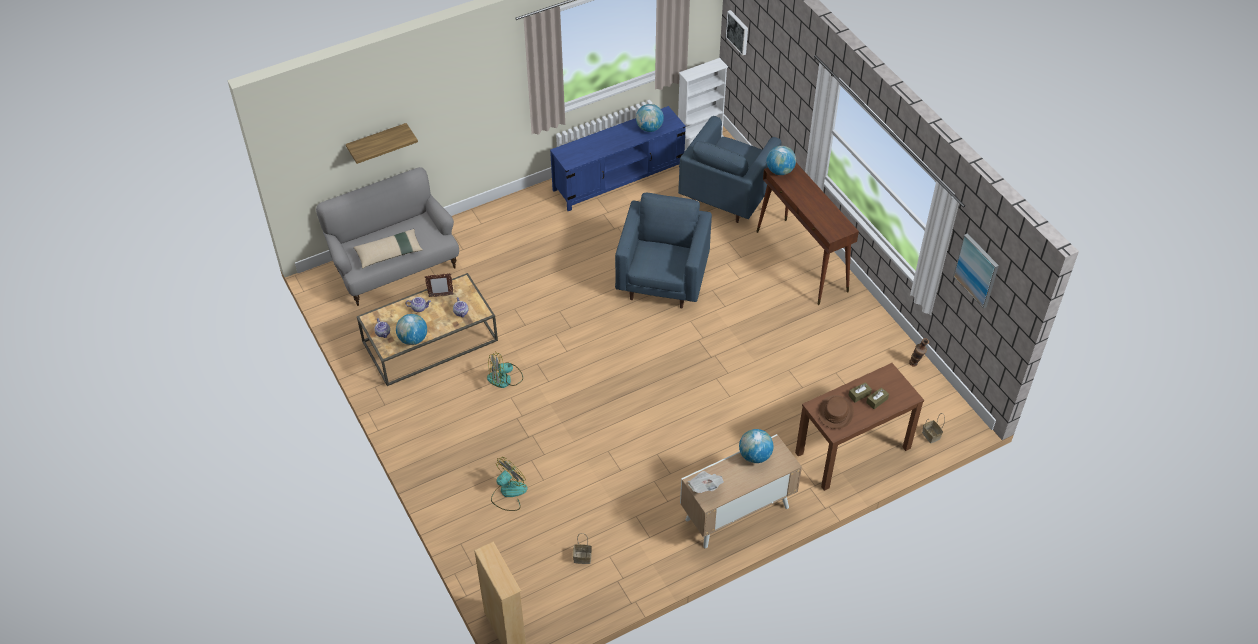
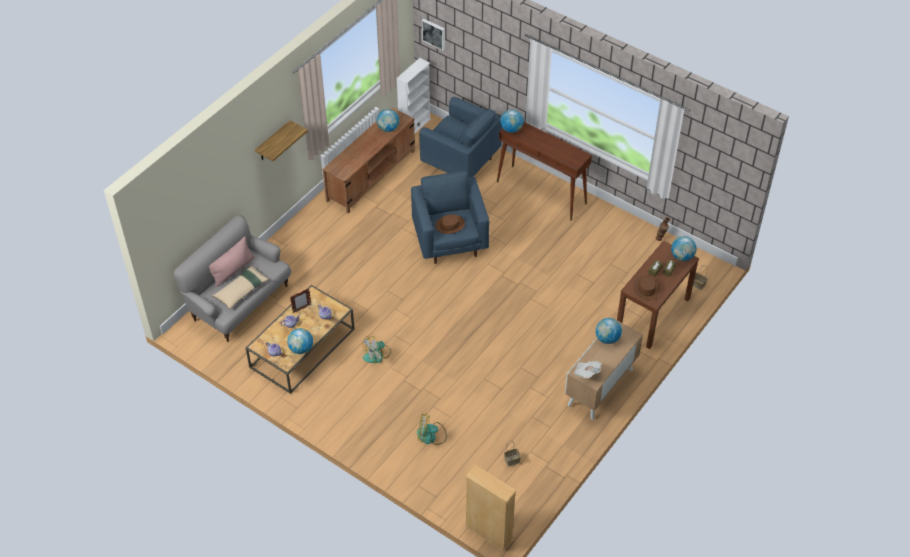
camera: 25 degrees left, 0 degrees up
(377, 142) = (208, 204): shelf -> shelf (273, 141)
(394, 228) = (233, 270): none -> pink pillow
(508, 493) = (431, 436): fan -> fan turned 105 degrees counterclockwise
(619, 178) = (371, 175): blue tv stand -> brown tv stand
(657, 259) = (450, 225): none -> brown hat
(727, 195) = (460, 162): blue armchair -> blue armchair turned 60 degrees counterclockwise
(903, 390) = (682, 256): none -> globe
(977, 270) = (704, 153): picture -> none

